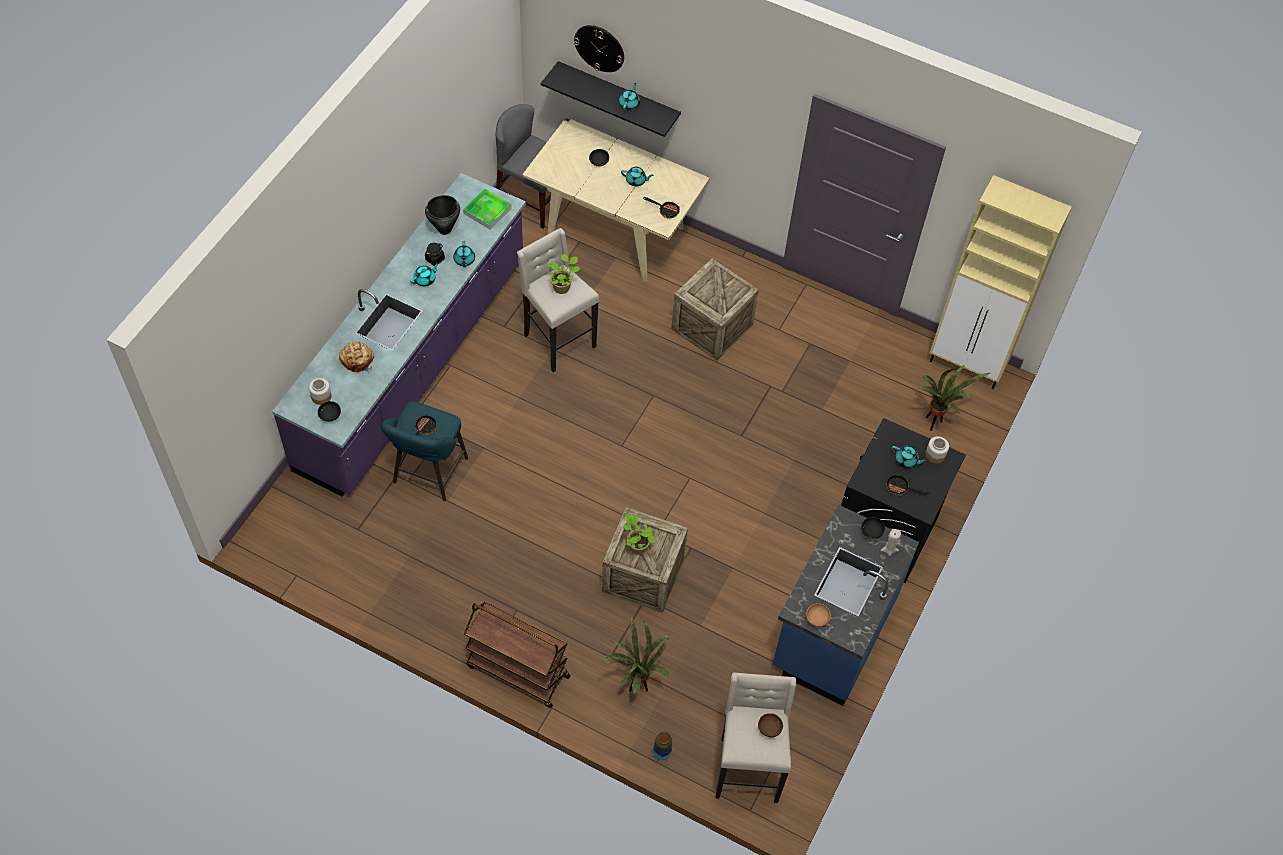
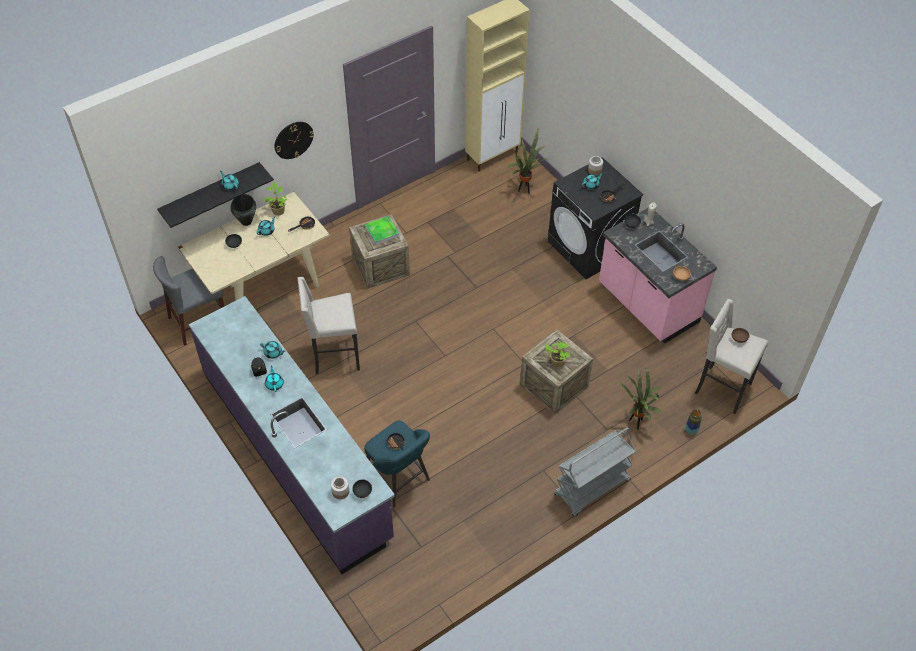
camera: 60 degrees left, 5 degrees down
(357, 359) = (321, 455): bread -> none
(445, 229) = (236, 354): black cooking pot -> black cooking pot (246, 222)
(487, 211) = (237, 322): tray -> tray (382, 232)
(517, 671) = (592, 489): brown cart -> grey cart
(562, 287) = (331, 309): potted plant -> potted plant (278, 210)
(599, 48) = (186, 168): wall clock -> wall clock (293, 140)
(832, 633) = (647, 304): blue counter -> pink counter

